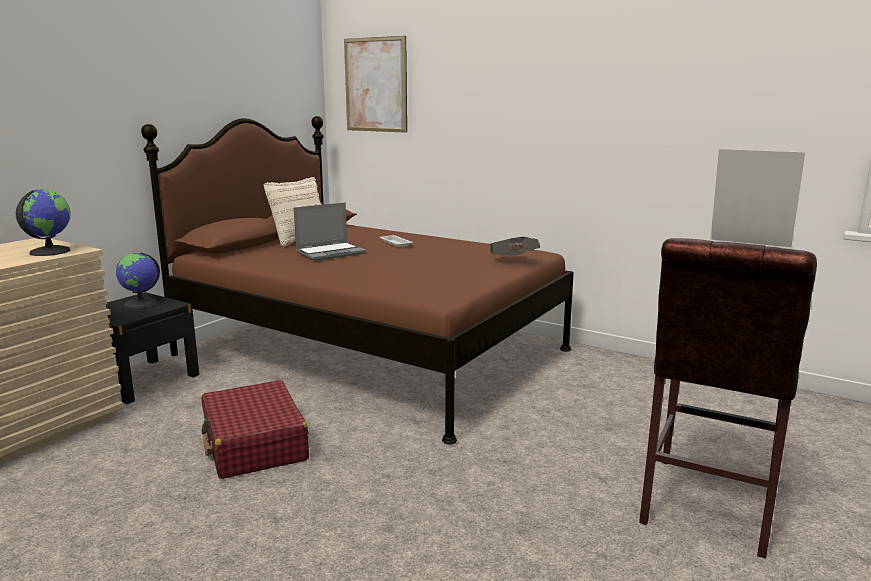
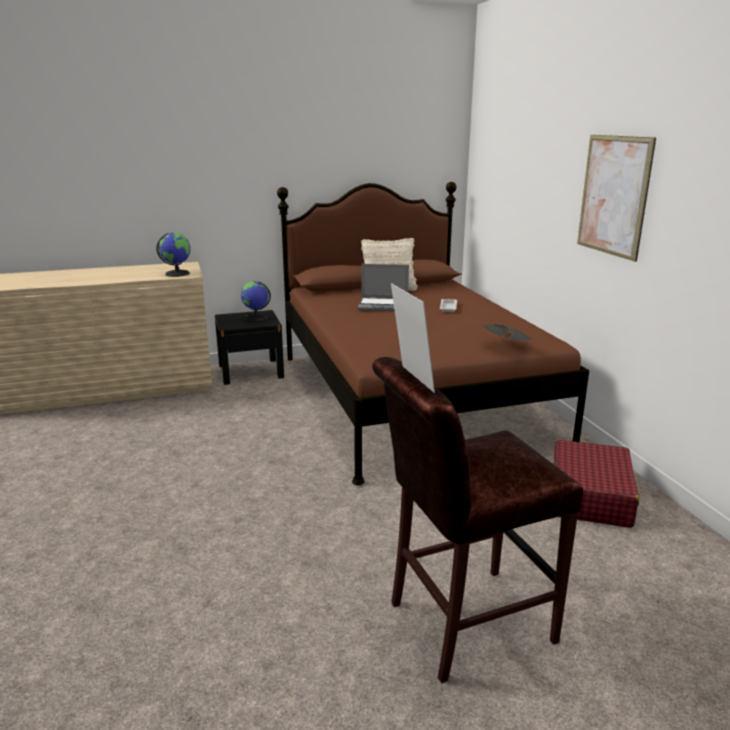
camera: 40 degrees right, 5 degrees up
(254, 444) = (248, 435): red suitcase -> red suitcase (589, 496)
(375, 85) = (496, 156): picture -> picture (613, 196)

